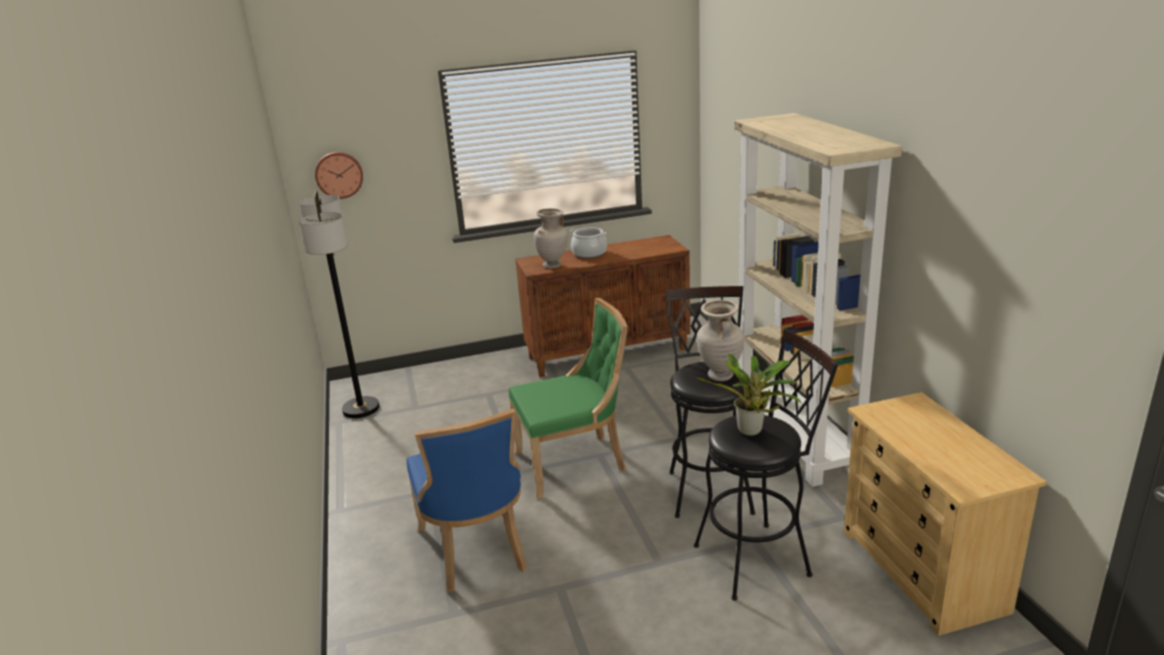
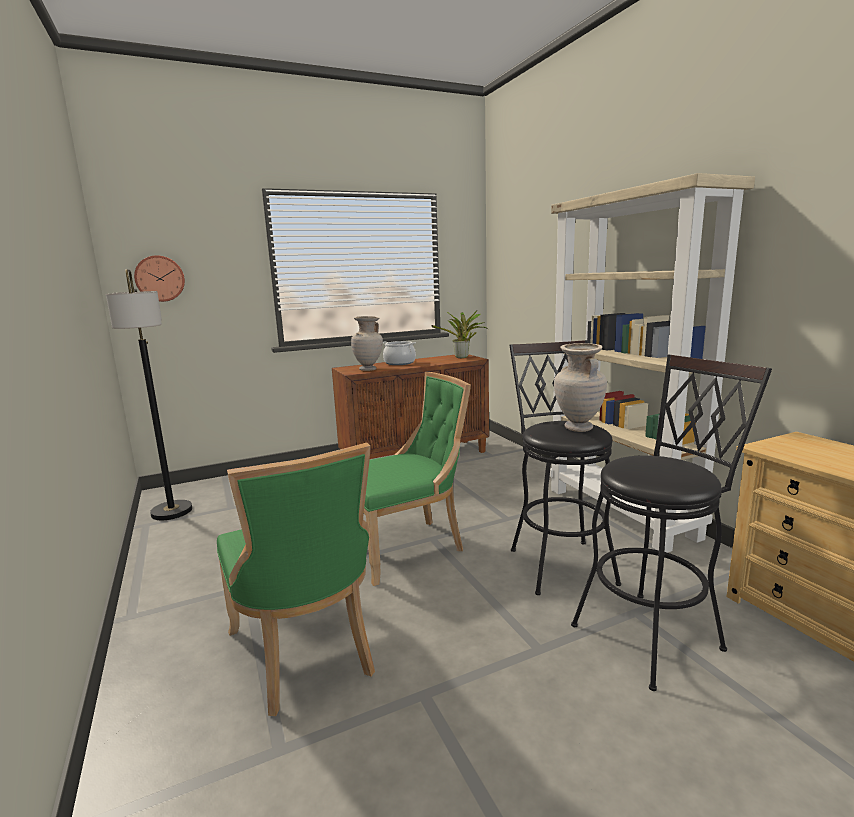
camera: 10 degrees left, 10 degrees down
(476, 551) = (306, 654): blue chair -> green chair
(751, 432) = (657, 468): potted plant -> potted plant (462, 357)

